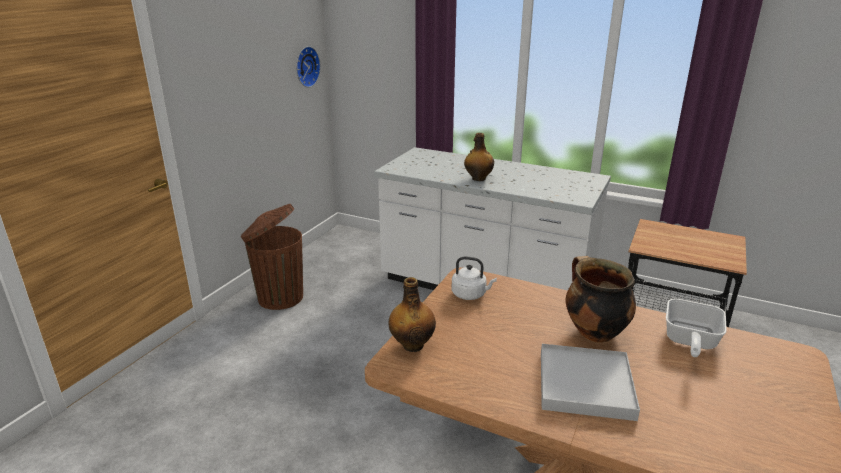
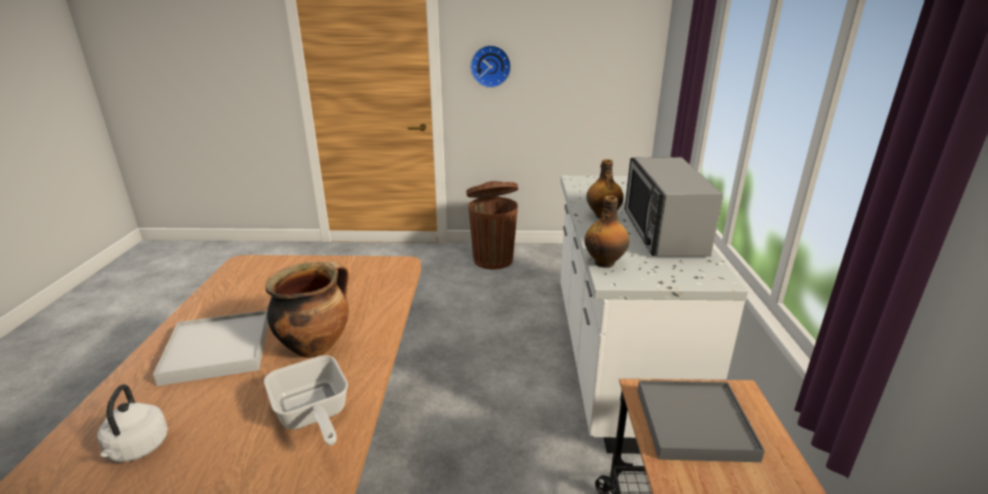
camera: 65 degrees right, 0 degrees up
(305, 66) = (622, 69): wall clock -> wall clock (490, 66)
(412, 344) = (273, 264): bottle -> bottle (605, 262)
(470, 294) = (366, 272): white kettle -> white kettle (137, 449)
(521, 171) = (663, 232): none -> microwave
(674, 243) = (694, 423): none -> grey tray
(689, 341) = (312, 416): frying pan -> frying pan turned 120 degrees counterclockwise

